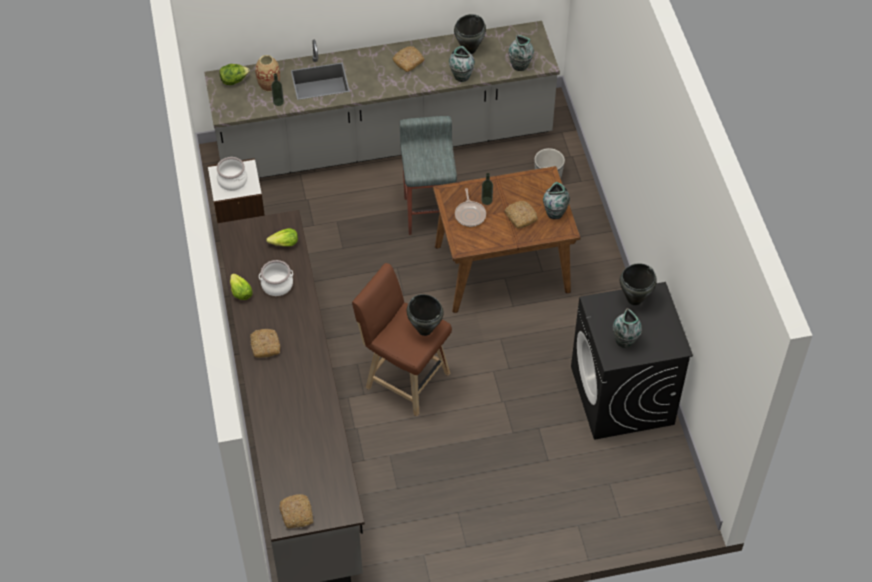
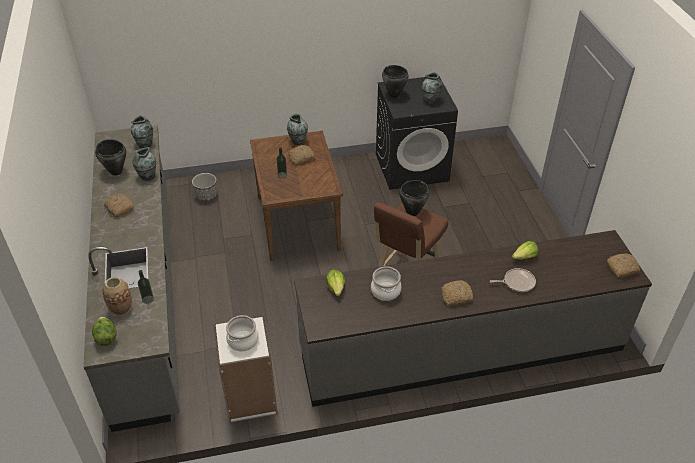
camera: 90 degrees left, 10 degrees down
(240, 292) = (395, 317): lettuce -> lettuce (524, 257)
(429, 213) = (234, 264): grey stool -> none
(470, 214) = (296, 184): frying pan -> frying pan (517, 282)

